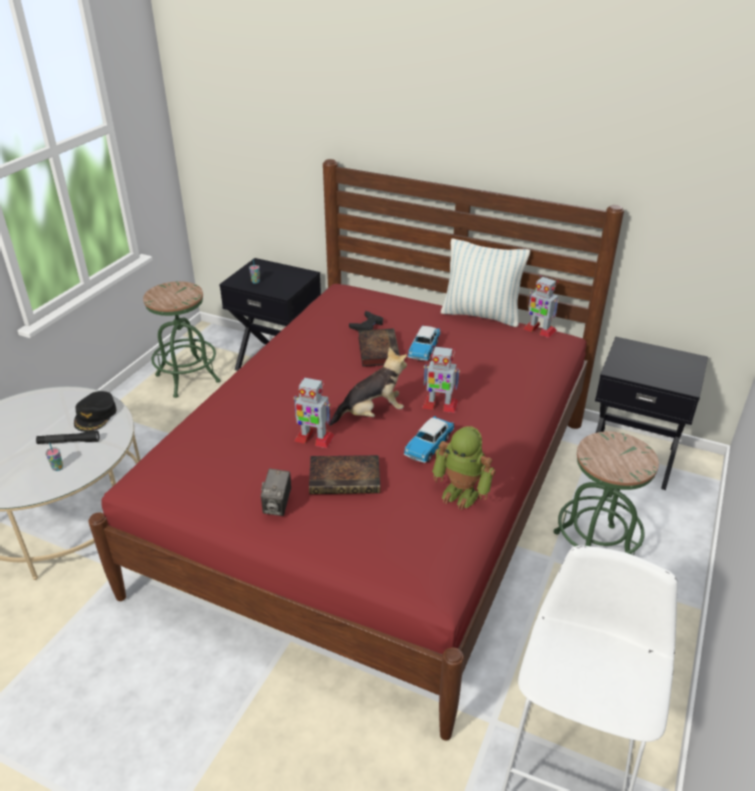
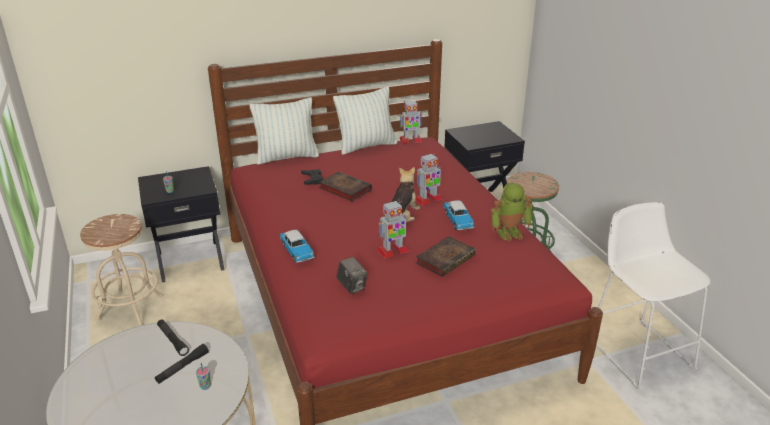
camera: 45 degrees left, 5 degrees down
(96, 415) = (172, 340): black cap -> black flashlight
(187, 378) = (130, 307): green stool -> beige stool
(277, 505) = (434, 293): camera -> camera (352, 286)
(387, 292) = (287, 157): none -> pillow
(424, 349) = (370, 176): toy car -> toy car (297, 251)

